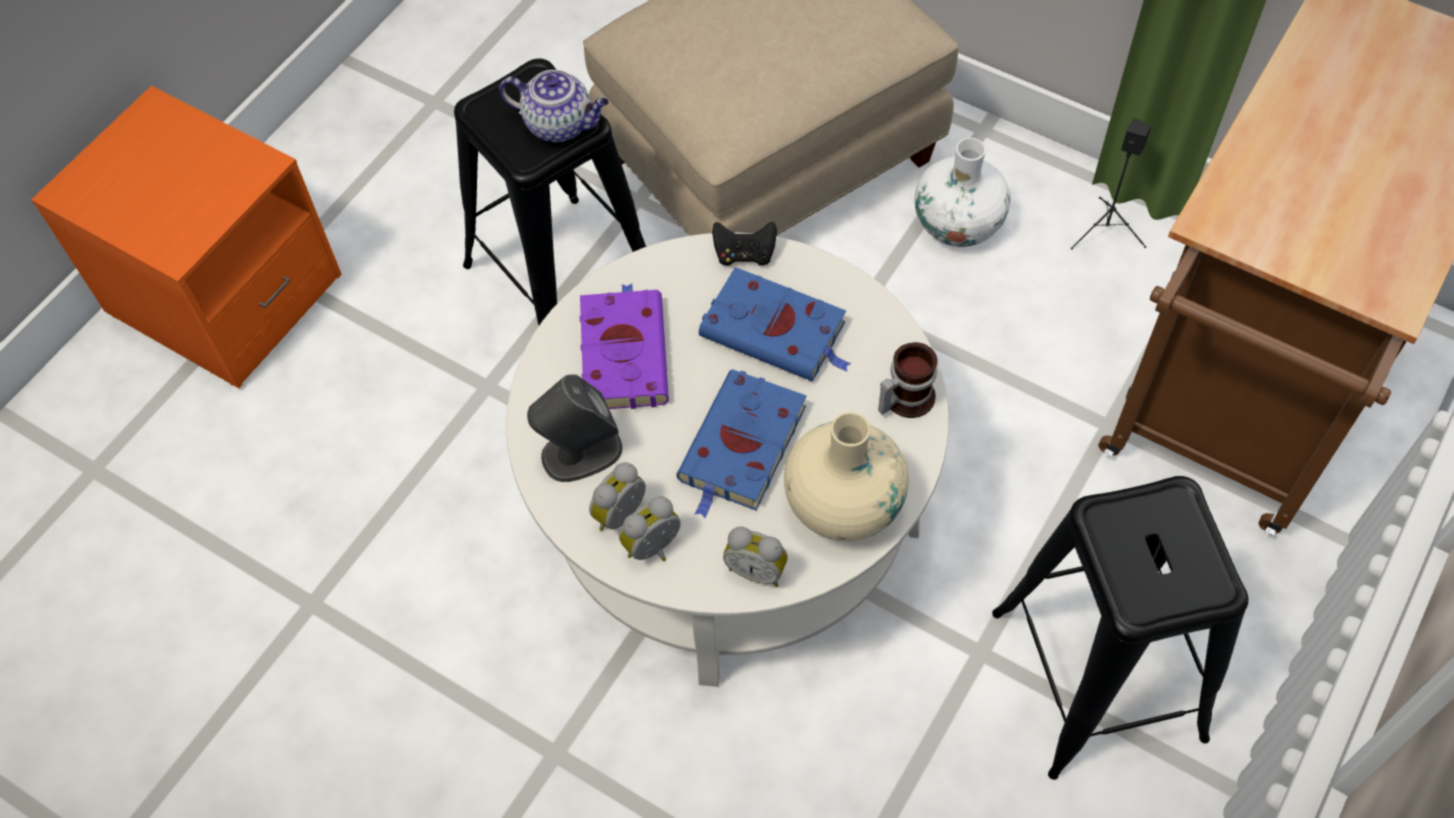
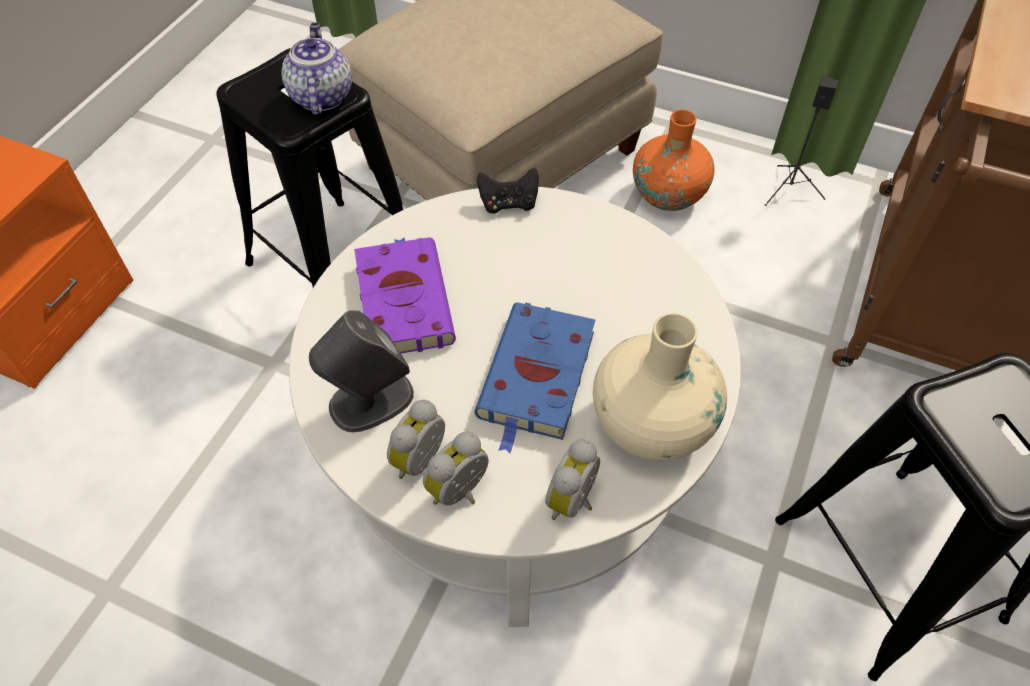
camera: 10 degrees left, 5 degrees down
(560, 124) = (321, 96): teapot -> teapot turned 105 degrees counterclockwise
(757, 569) = (574, 502): alarm clock -> alarm clock turned 105 degrees clockwise
(777, 331) = (552, 267): blue book -> none
(903, 397) = (687, 315): mug -> none
(958, 225) = (668, 195): white vase -> orange vase

